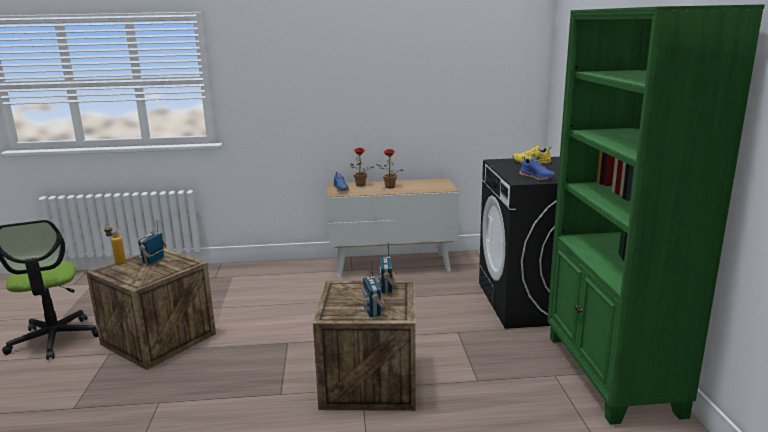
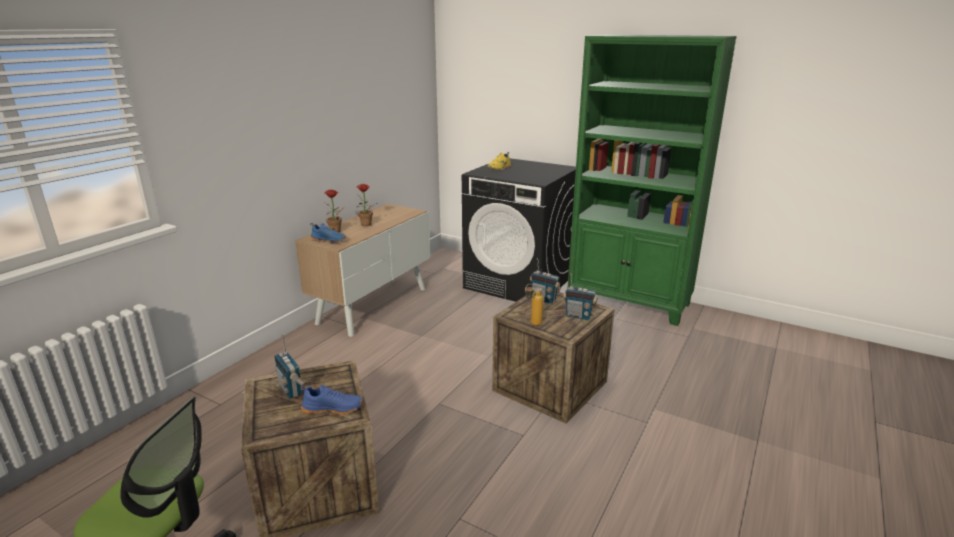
camera: 55 degrees left, 5 degrees up
(117, 262) = (250, 418): bottle -> bottle (532, 324)
(537, 177) = (538, 177): blue shoe -> blue shoe (333, 408)

